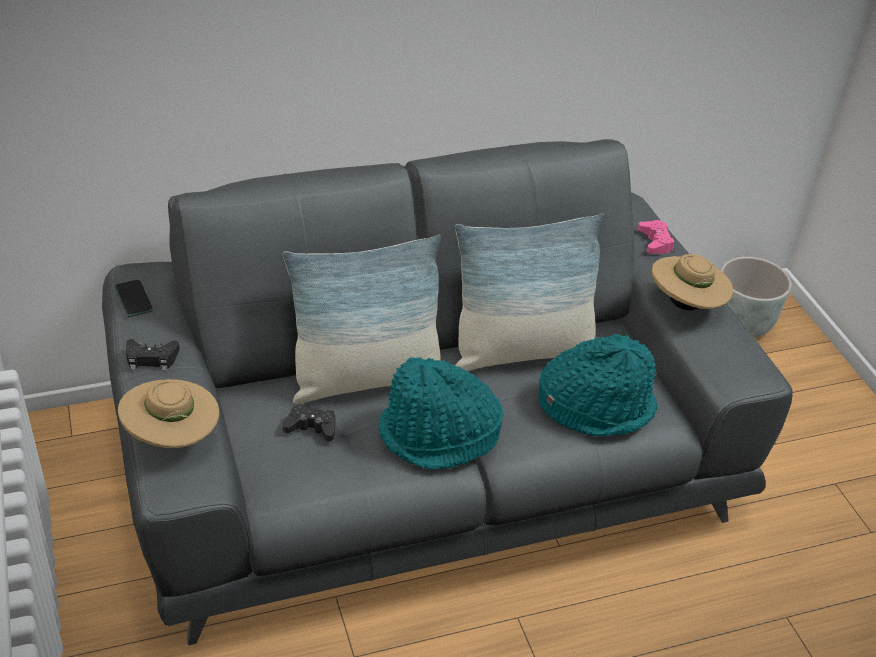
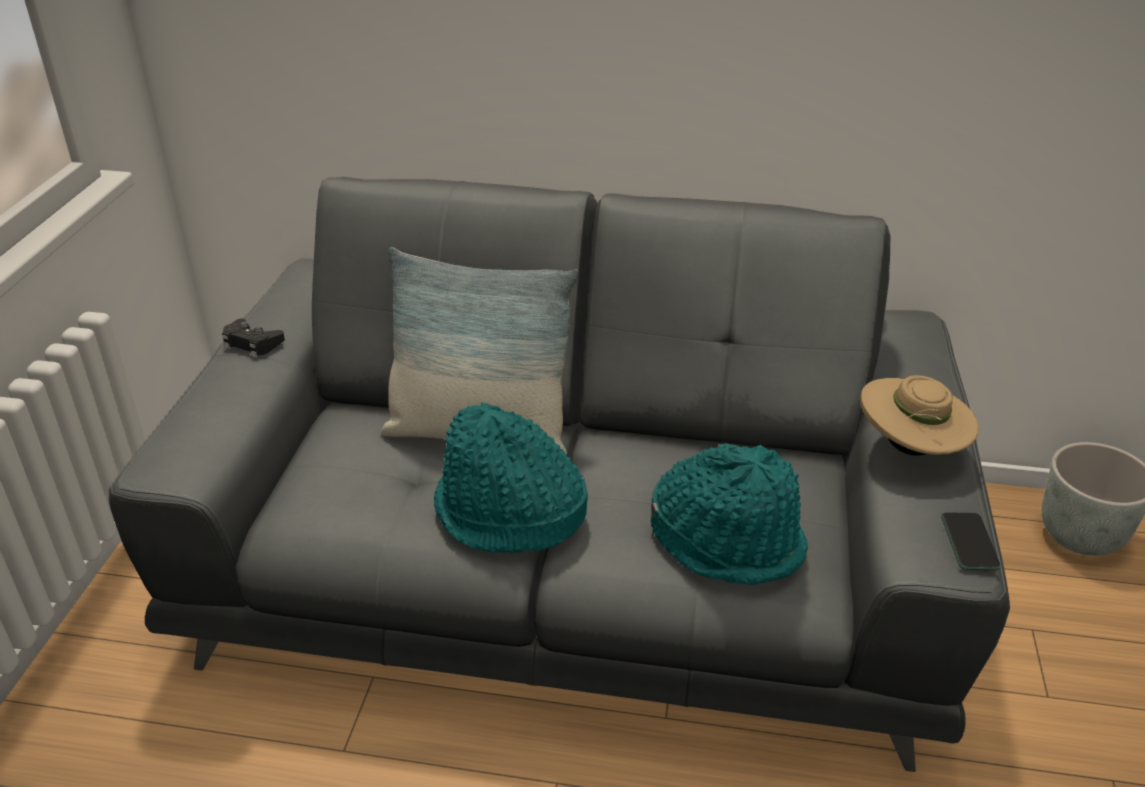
camera: 30 degrees right, 5 degrees down
(133, 299) = (287, 288): phone -> phone (969, 542)
(173, 438) = (201, 420): beige hat -> none
(311, 427) = (379, 463): black game controller -> none
(522, 351) = (681, 454): pillow -> none
(655, 242) = (921, 369): pink game controller -> none

